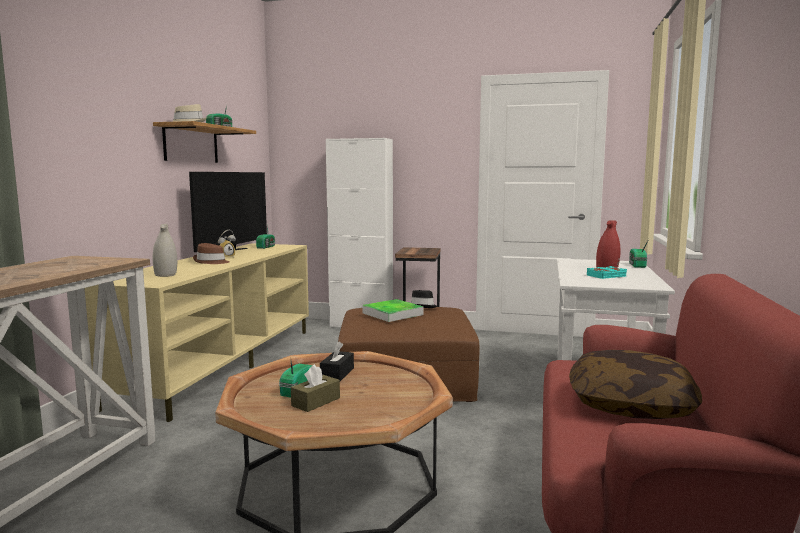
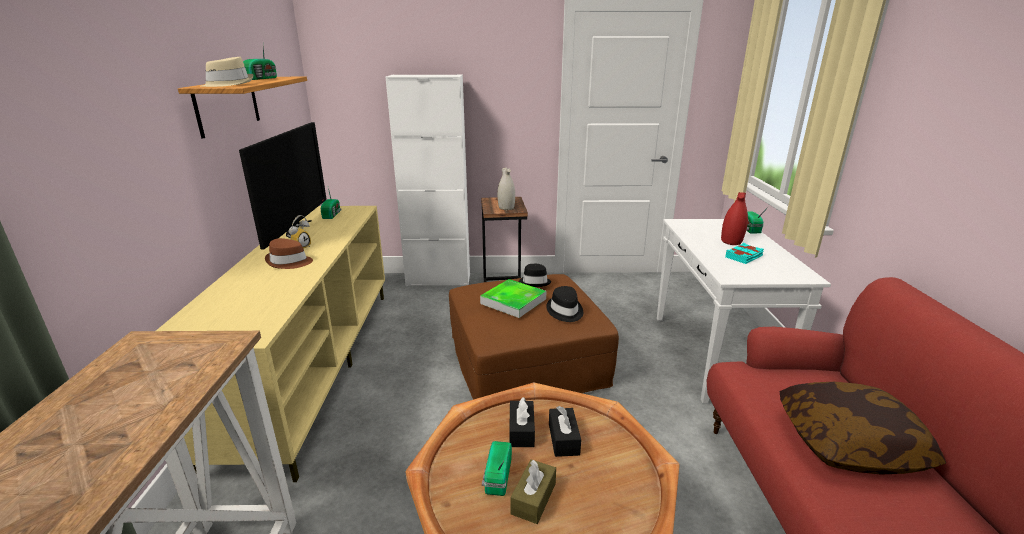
camera: 15 degrees left, 15 degrees up
(166, 275) = (251, 306): white vase -> white vase (506, 207)
(368, 380) = (563, 439): none -> black tissue box
(434, 322) = (565, 311): none -> black hat

